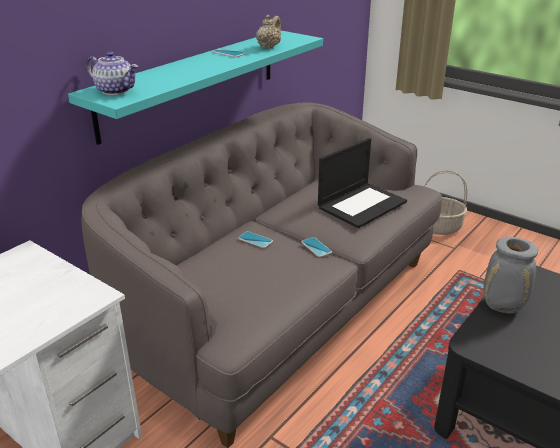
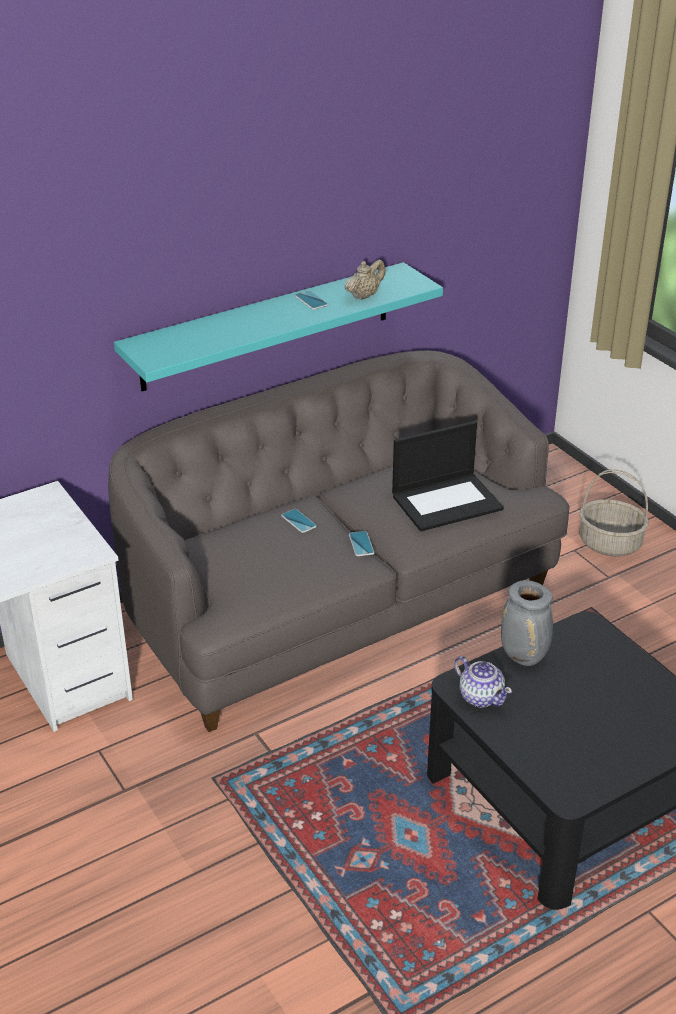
camera: 20 degrees right, 5 degrees up
(115, 90) = (159, 345): teapot -> teapot (481, 696)

